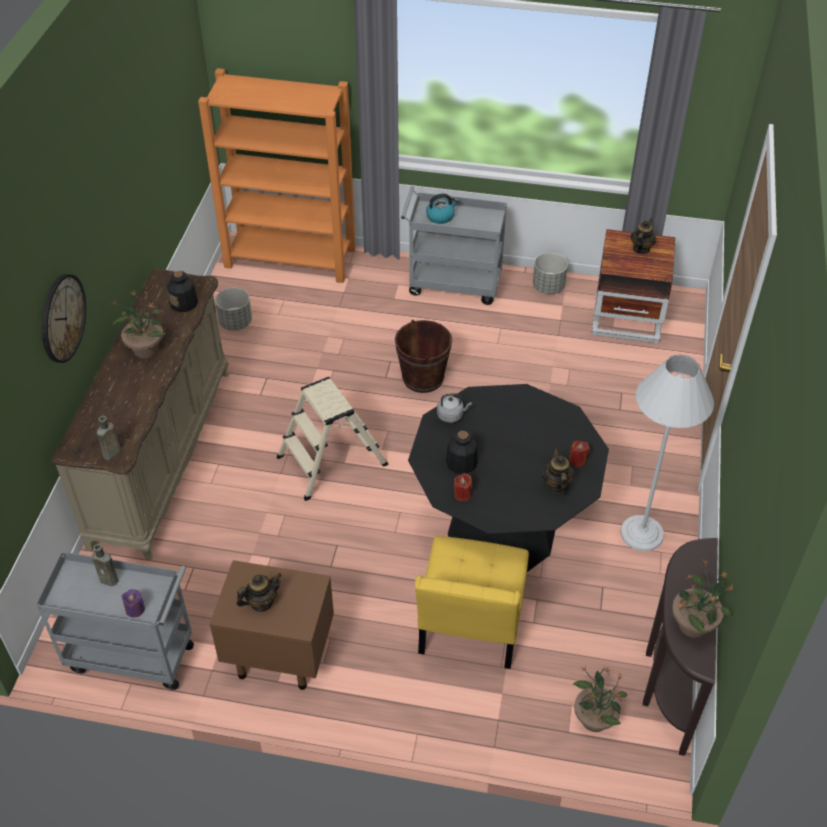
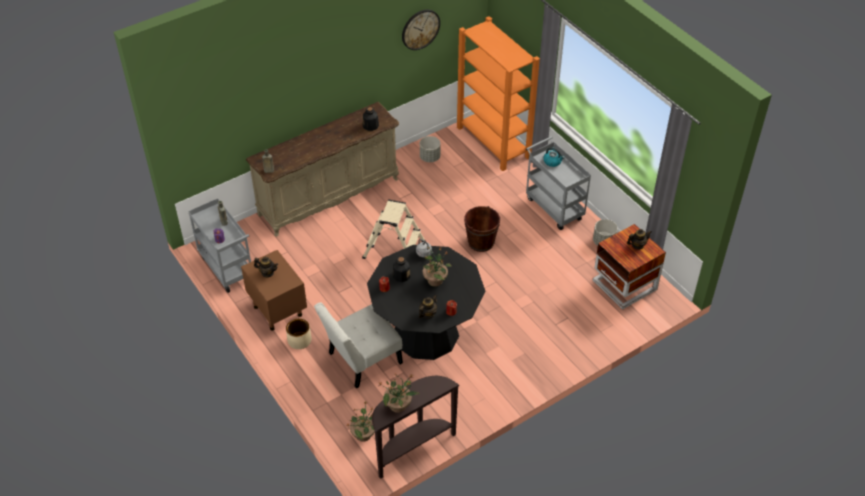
camera: 45 degrees right, 0 degrees up
(62, 318) = (285, 96): wall clock -> wall clock (420, 29)
(145, 349) = (332, 136): potted plant -> potted plant (435, 280)
(359, 670) = (299, 340): none -> beige planter
(469, 628) = (361, 360): yellow chair -> white chair
(642, 533) = (487, 384): white floor lamp -> none

